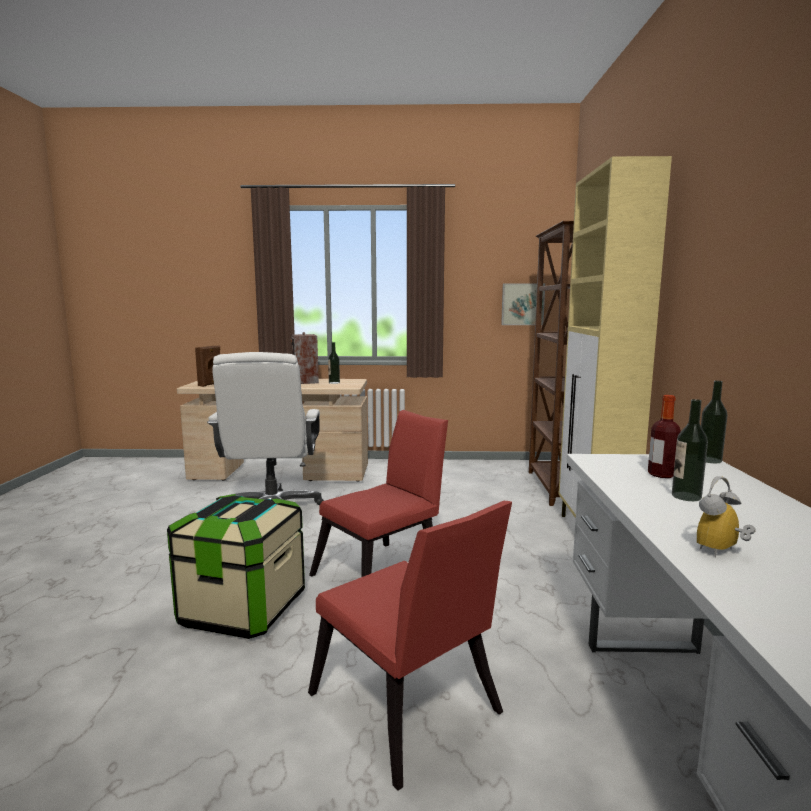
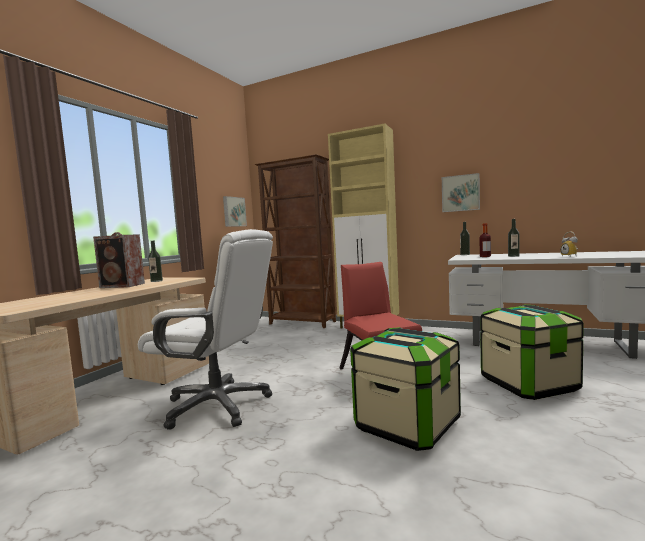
camera: 65 degrees left, 5 degrees down
(211, 384) = (27, 305): brown speaker -> none
(409, 712) = (528, 384): red chair -> storage box
(742, 307) = (460, 193): none -> picture

